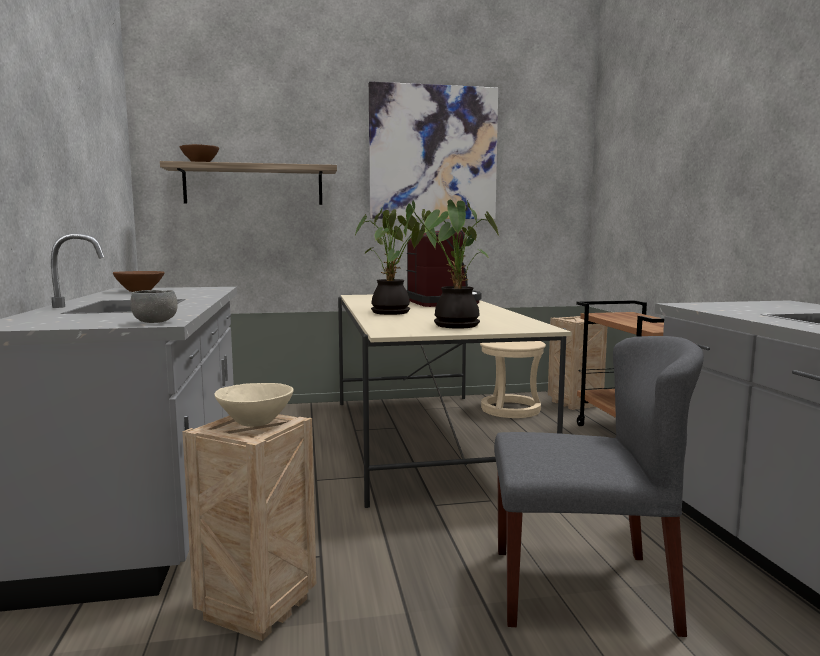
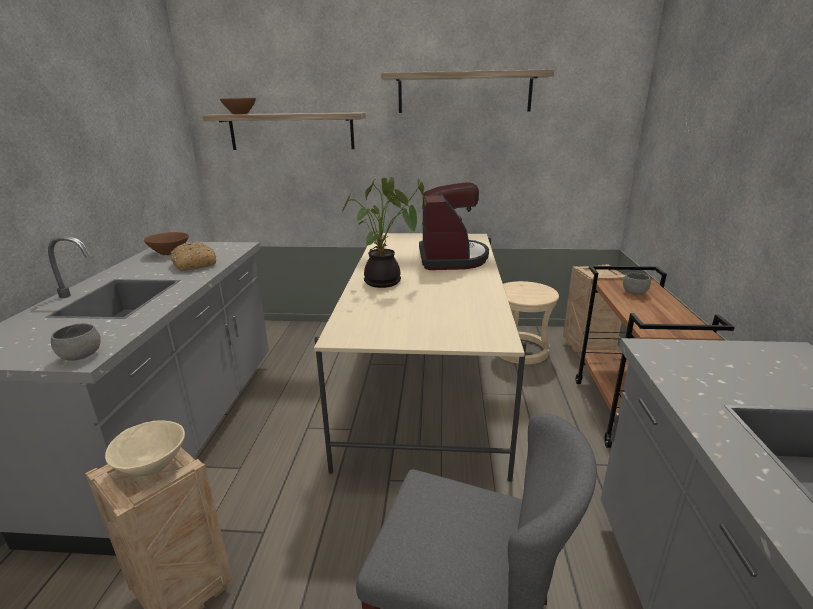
camera: 15 degrees right, 15 degrees up
(183, 294) = (193, 264): none -> bread
(433, 153) = (464, 92): picture -> shelf
(452, 325) = (414, 322): potted plant -> none
(625, 317) = (634, 292): none -> grey bowl

